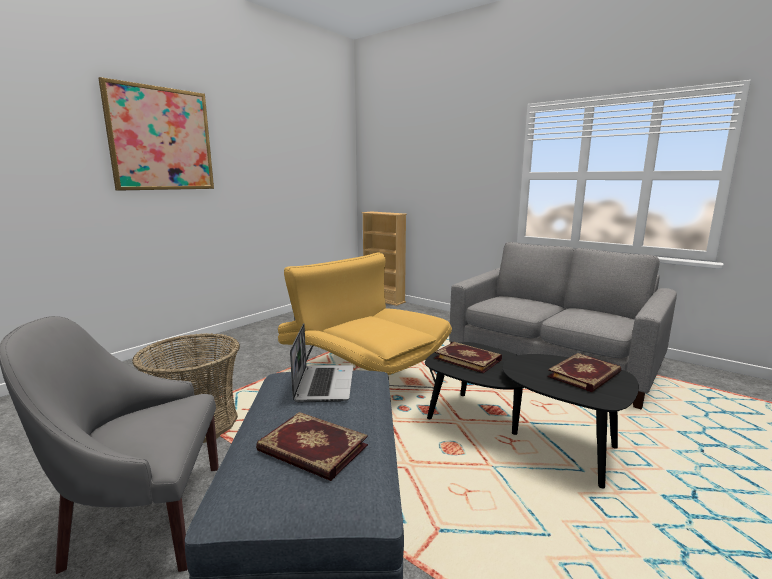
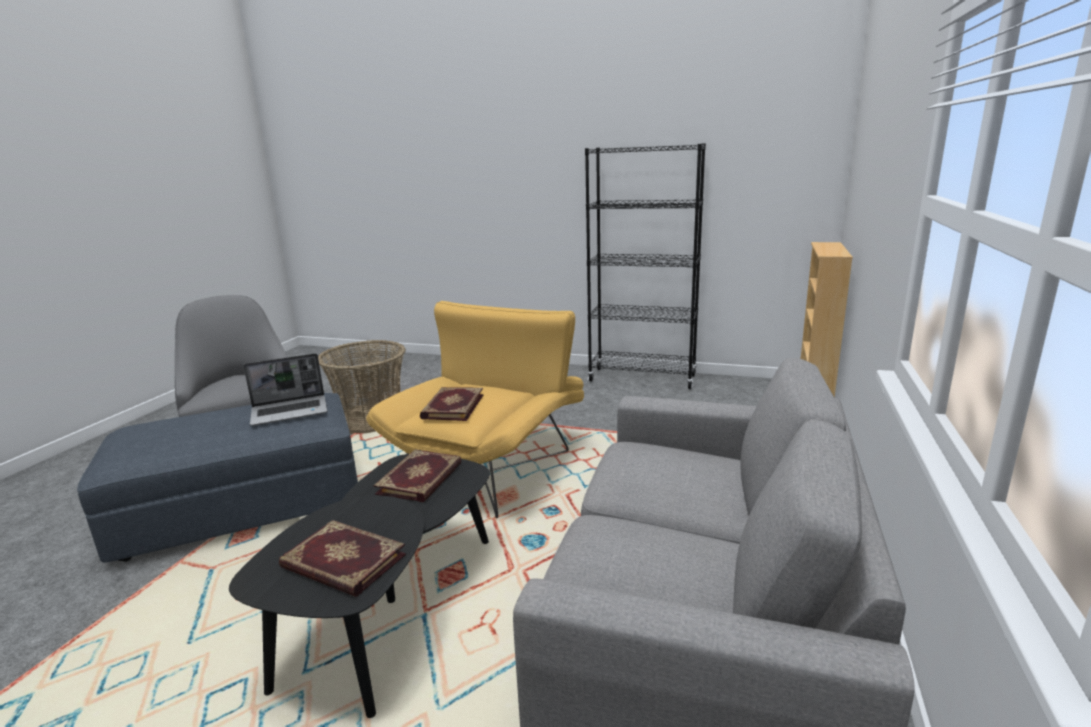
camera: 70 degrees right, 5 degrees up
(161, 139) = (513, 142): picture -> none
(291, 319) = (642, 378): none -> black bookcase
(312, 449) = (176, 433): book -> book (452, 406)

